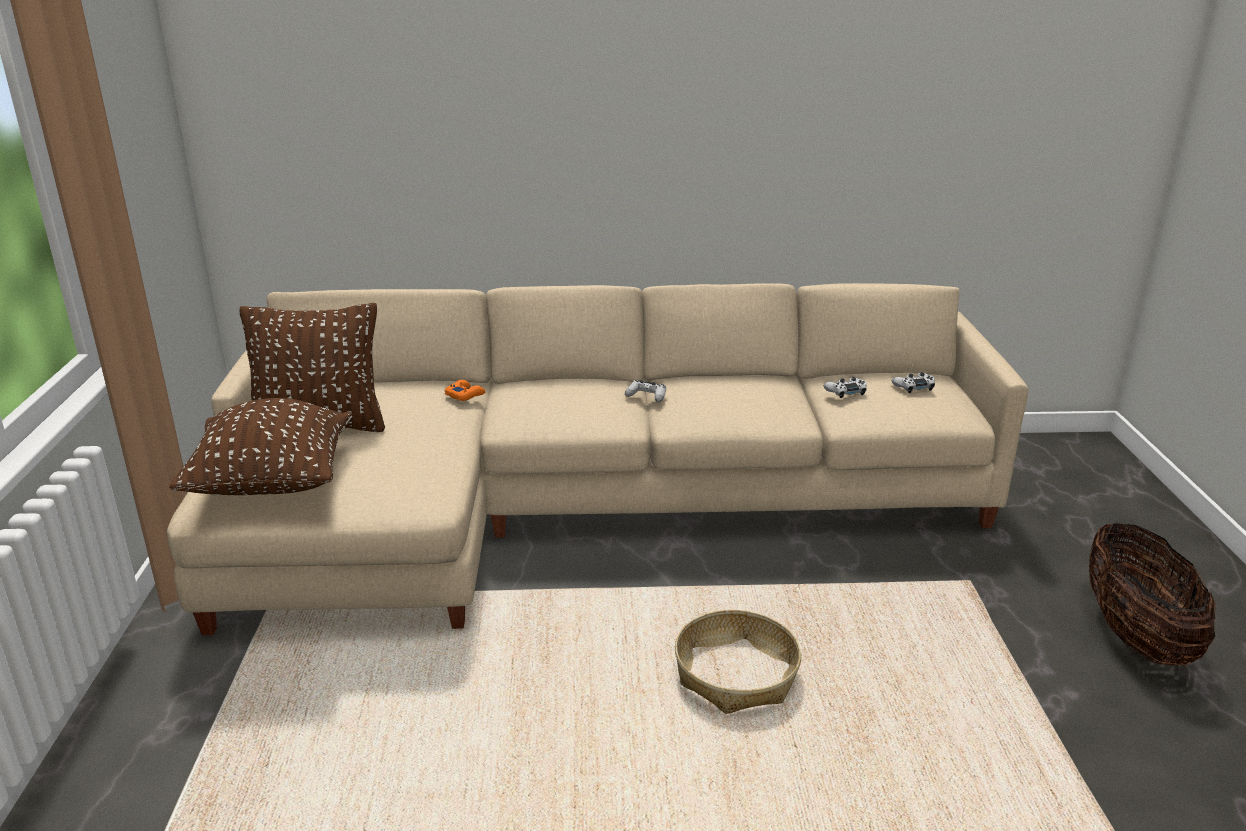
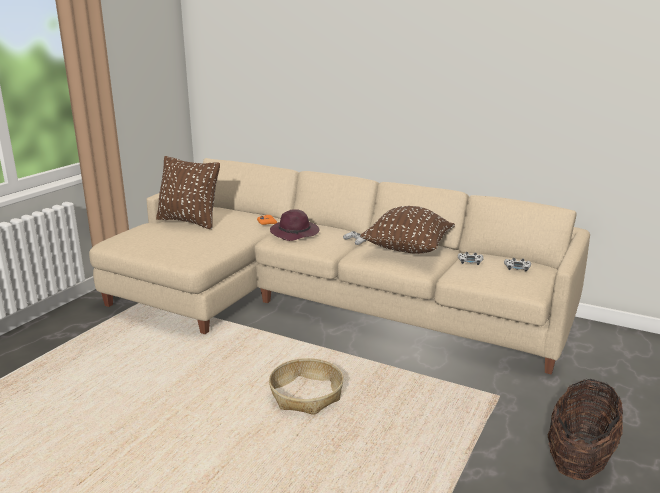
camera: 30 degrees right, 5 degrees down
(272, 485) = (141, 239): brown pillow -> brown pillow (407, 250)
(539, 404) = (295, 233): none -> purple hat

